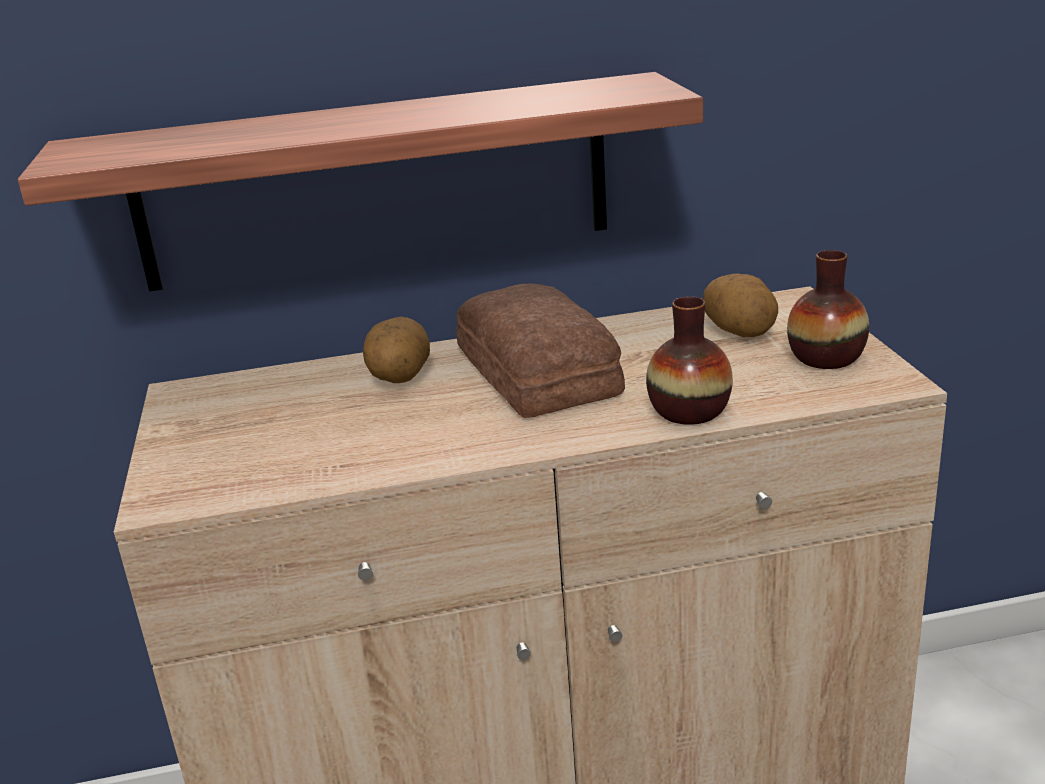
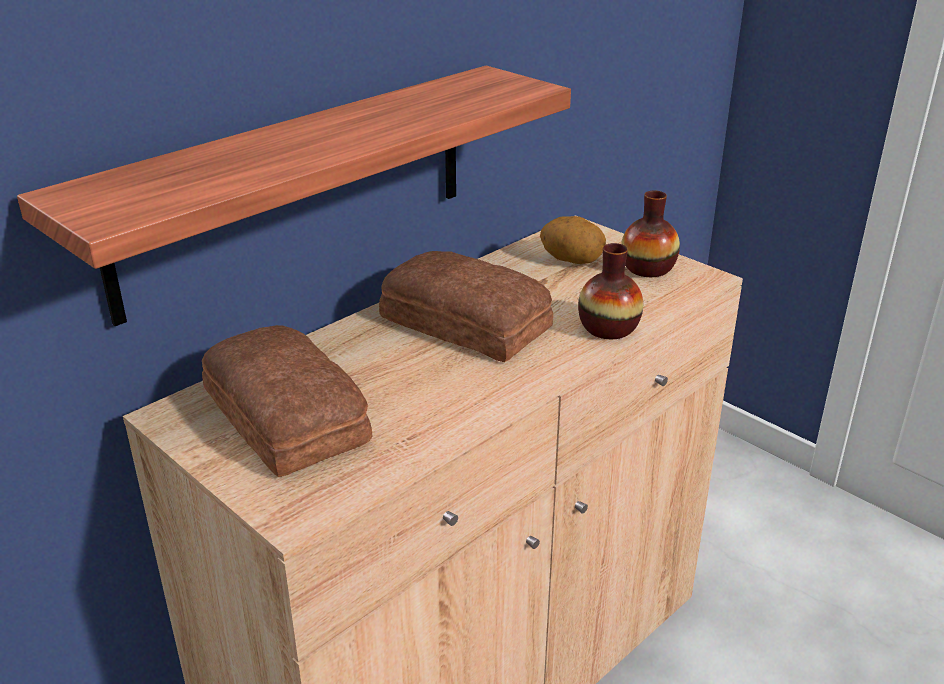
camera: 35 degrees left, 5 degrees up
(268, 415) = (287, 414): none -> bread
(399, 379) = (361, 354): potato -> none

